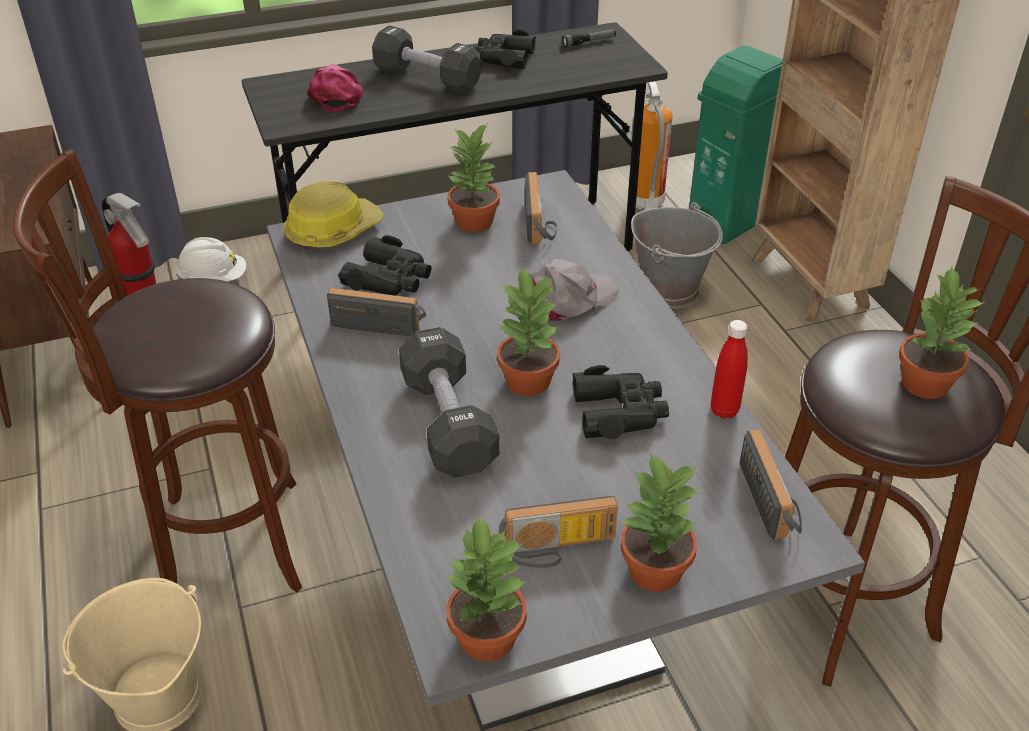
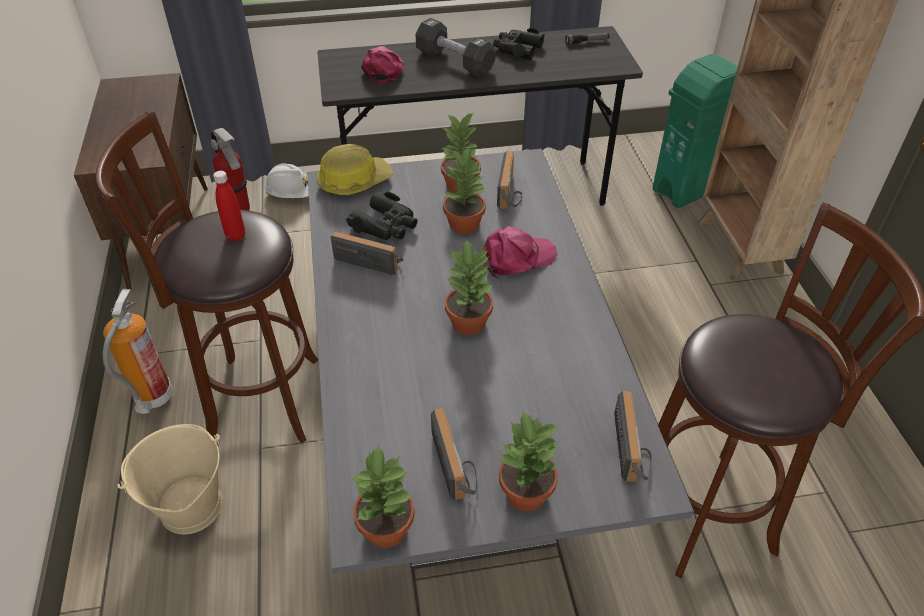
camera: 10 degrees right, 5 degrees up
(448, 423) = (400, 349): black dumbbell -> none
(558, 549) = (457, 464): radio -> radio turned 105 degrees counterclockwise
(568, 299) = (516, 258): grey cap -> pink cap
(619, 412) = (532, 357): black binoculars -> none
(646, 203) = (624, 168): fire extinguisher -> fire extinguisher (153, 398)
(670, 290) = (627, 241): grey bucket -> none
(724, 410) = (614, 367): red bottle -> red bottle (235, 236)
(923, 382) = (777, 367): potted plant -> potted plant (464, 223)

